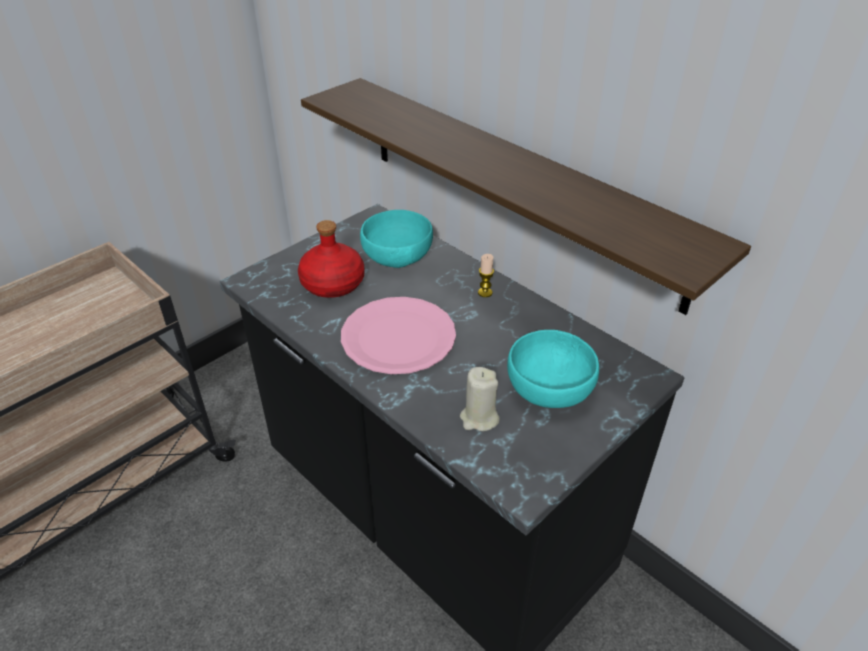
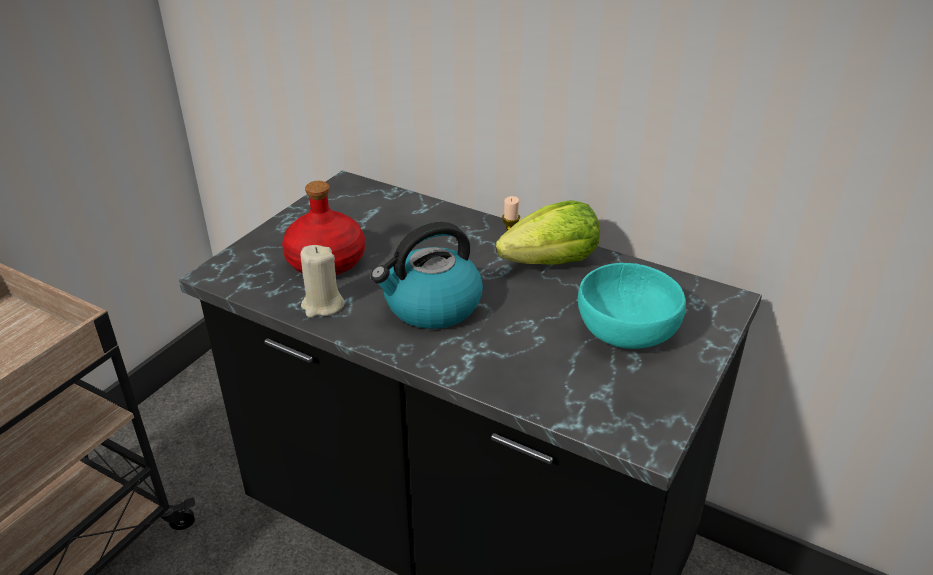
camera: 15 degrees left, 5 degrees down
(398, 255) = (391, 220): turquoise bowl -> none
(398, 337) = (431, 306): pink plate -> kettle
(479, 418) = (563, 375): beige candle -> beige candle (322, 305)
(513, 315) = (552, 263): none -> lettuce
(516, 187) = (530, 115): shelf -> none

